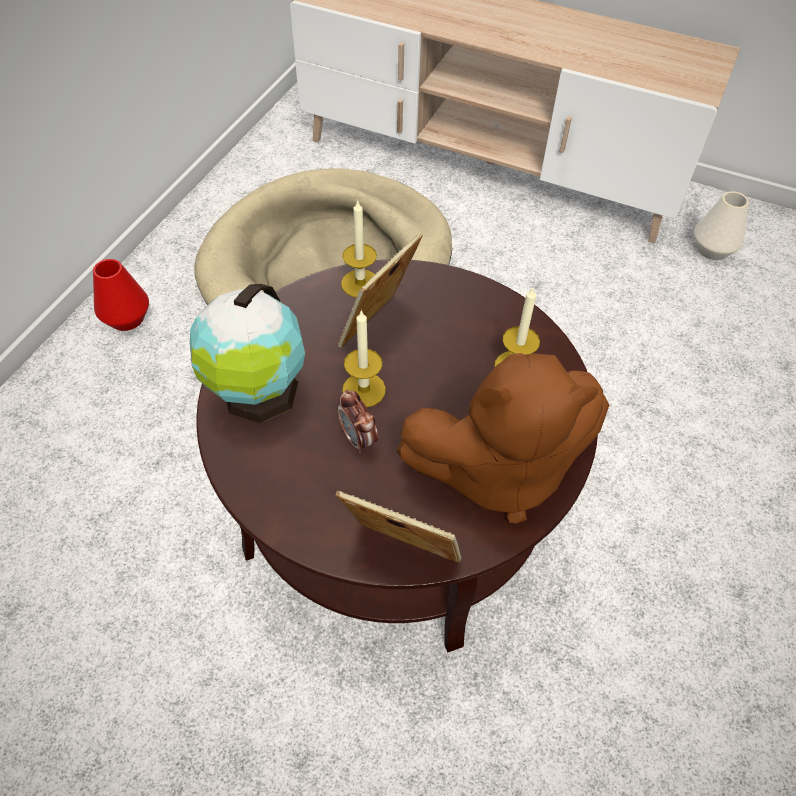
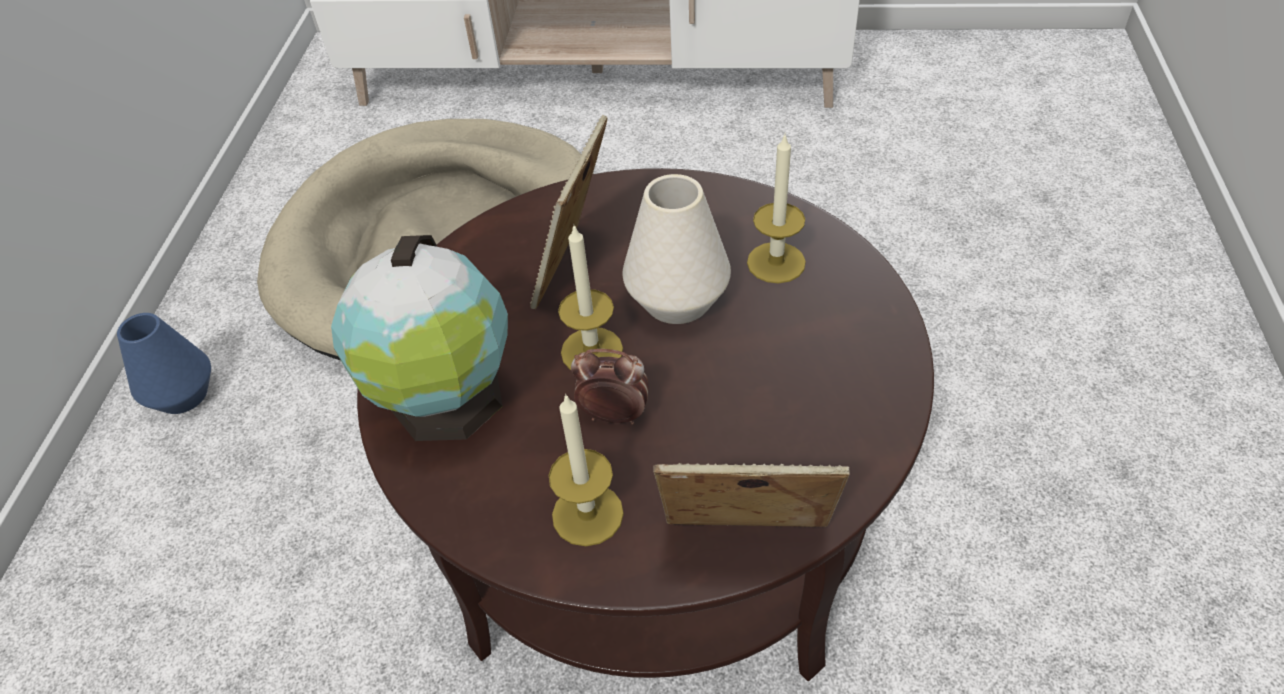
camera: 15 degrees left, 5 degrees down
(127, 318) = (182, 395): red vase -> blue vase
(358, 439) = (614, 415): alarm clock -> alarm clock turned 150 degrees clockwise
(360, 283) = (525, 223): candle -> candle (587, 514)
(498, 469) = (818, 392): brown plush toy -> none
(712, 249) = (901, 96): white vase -> white vase (678, 300)

